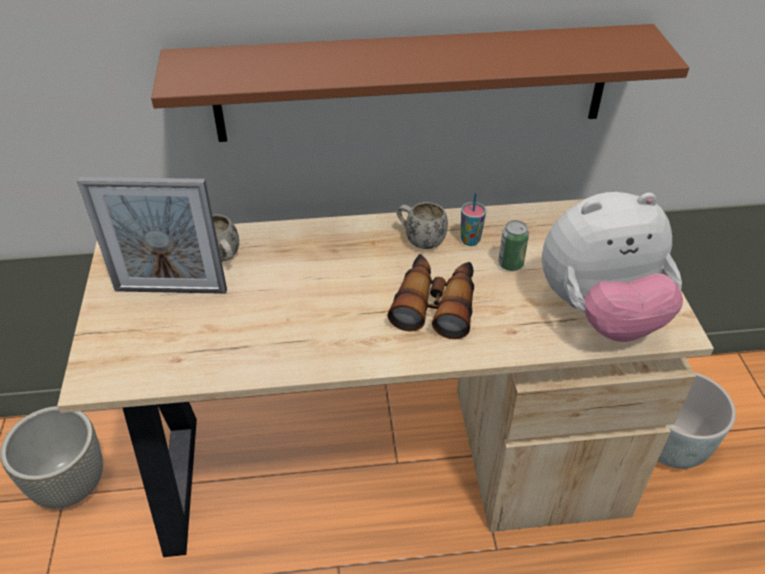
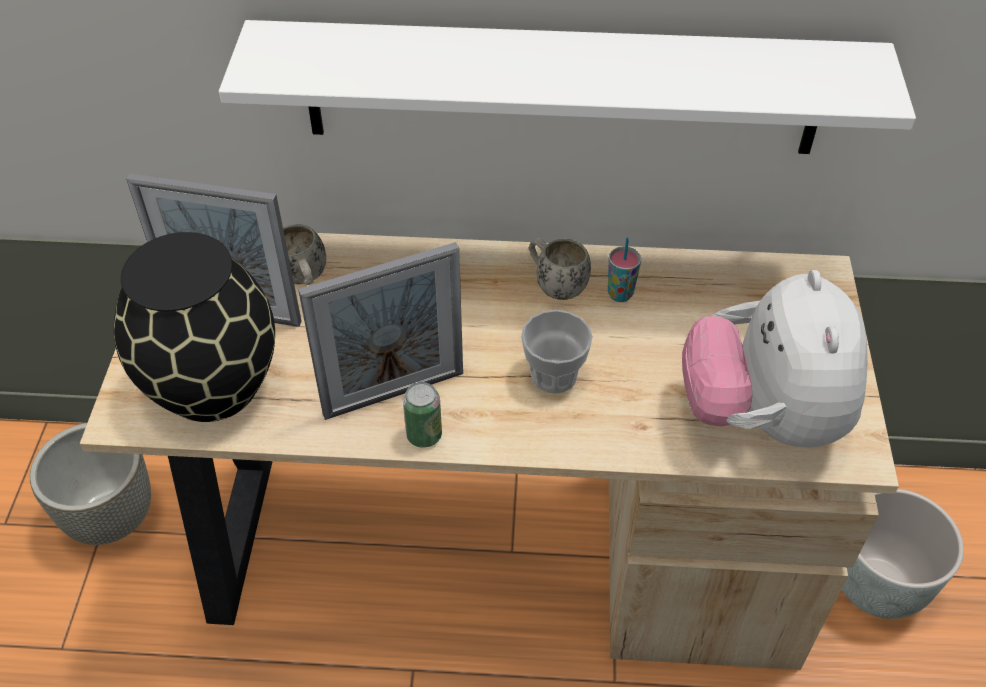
camera: 10 degrees right, 5 degrees up
(162, 347) = (211, 387): none -> black vase
(313, 333) = (394, 393): none -> picture frame
(412, 84) = (561, 88): brown shelf -> white shelf
(435, 303) = (554, 375): binoculars -> cup
(510, 264) = (664, 334): can -> can (424, 435)
(599, 313) = (761, 417): plush toy -> plush toy turned 90 degrees clockwise

